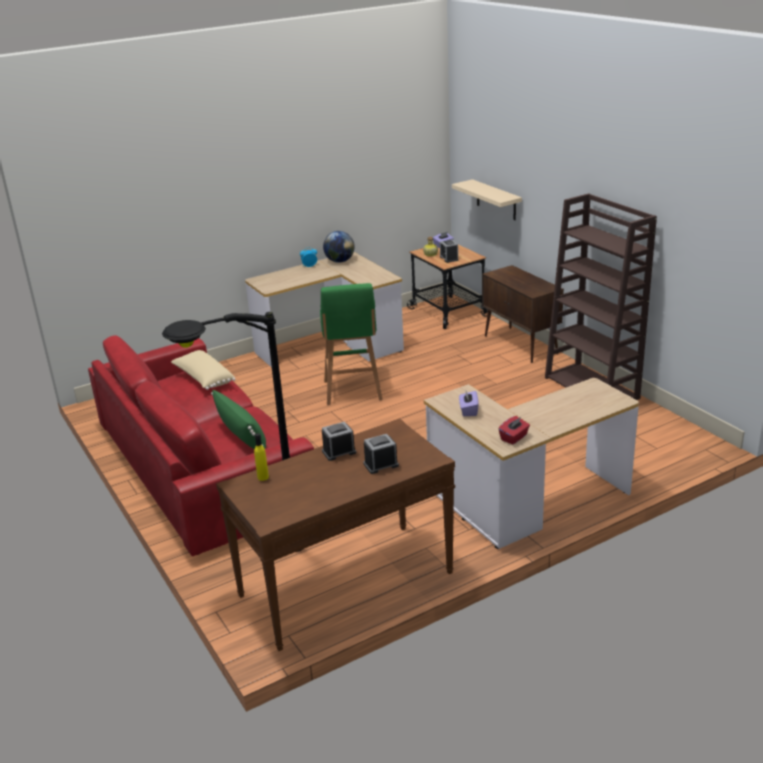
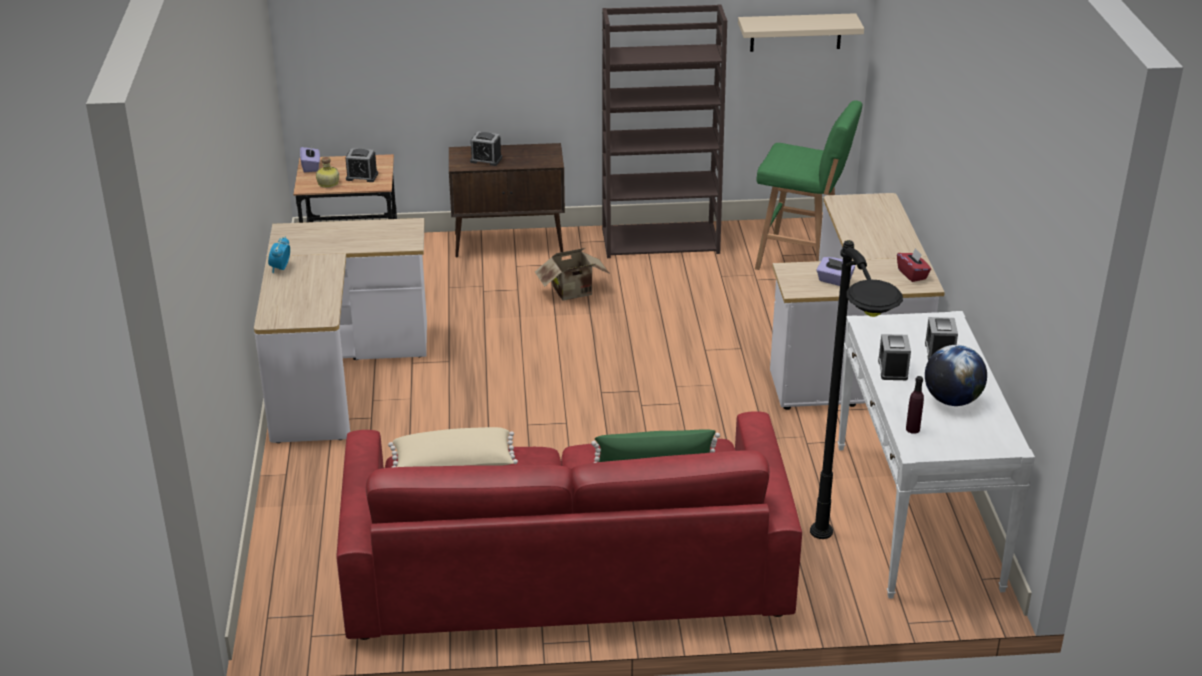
camera: 65 degrees left, 5 degrees up
(263, 477) = (912, 429): yellow bottle -> purple bottle
(339, 261) = (297, 242): globe -> globe (952, 400)
(345, 585) = (917, 516): brown console table -> white console table
(352, 391) = (492, 393): green stool -> green stool (800, 258)
(489, 380) = (574, 292): none -> cardboard box
(496, 200) = (399, 67): beige shelf -> beige shelf (796, 32)
(510, 277) = (486, 160): none -> alarm clock

